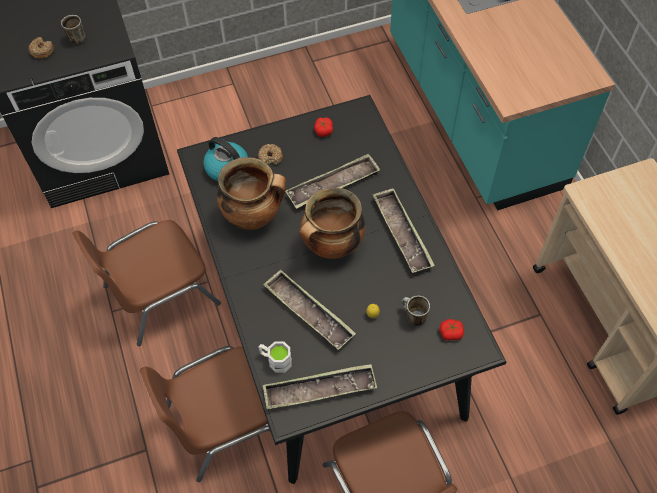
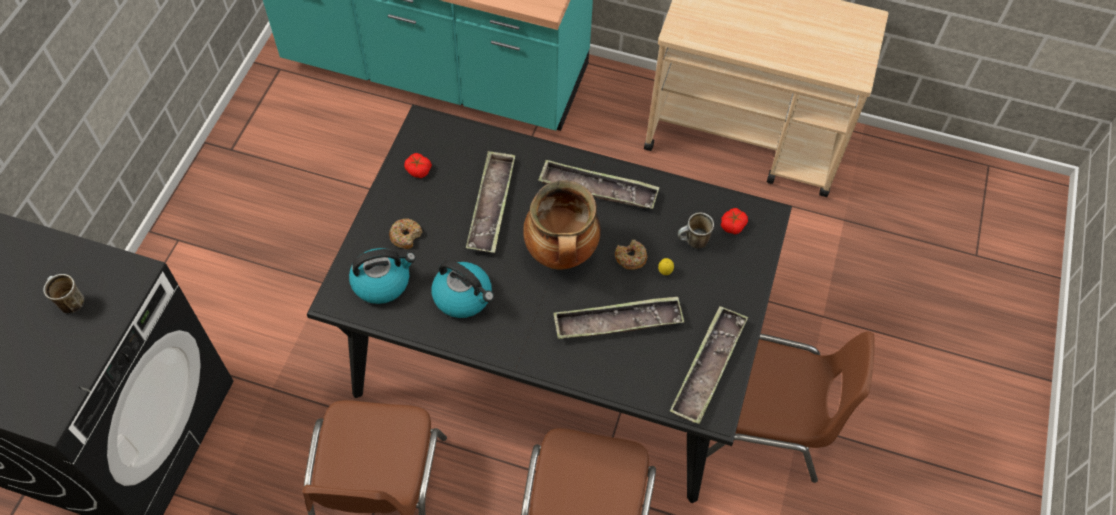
camera: 55 degrees left, 0 degrees up
(42, 51) = (48, 351): donut -> donut (630, 258)
(254, 216) = (463, 297): cooking pot -> kettle
(275, 360) = (647, 385): white mug -> none

